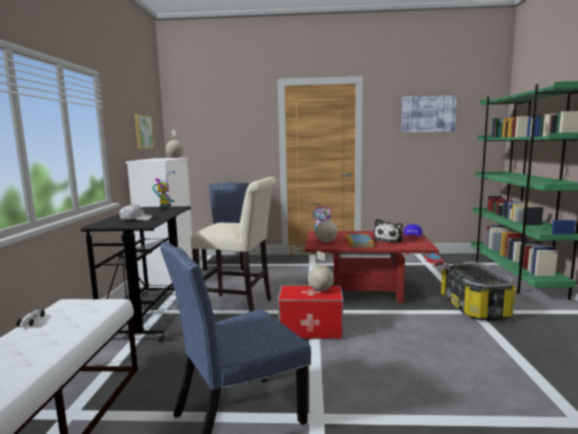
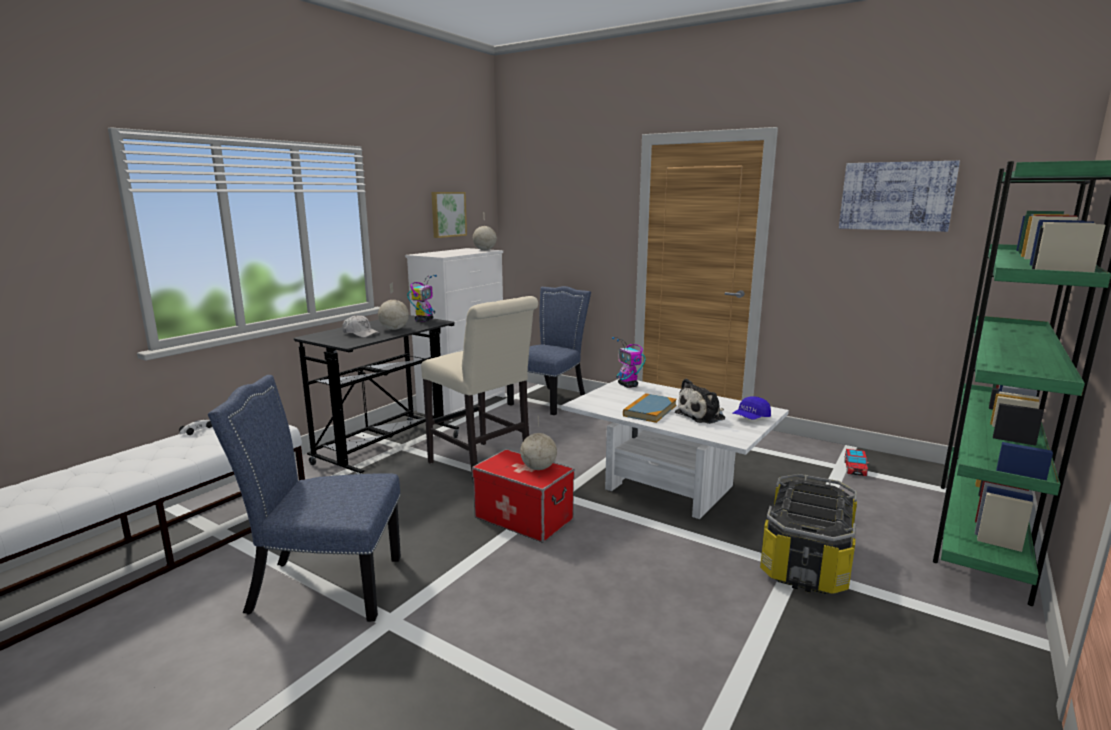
camera: 30 degrees right, 5 degrees up
(326, 241) = (609, 400): globe -> globe (394, 329)
(366, 292) = (669, 487): red coffee table -> white coffee table

